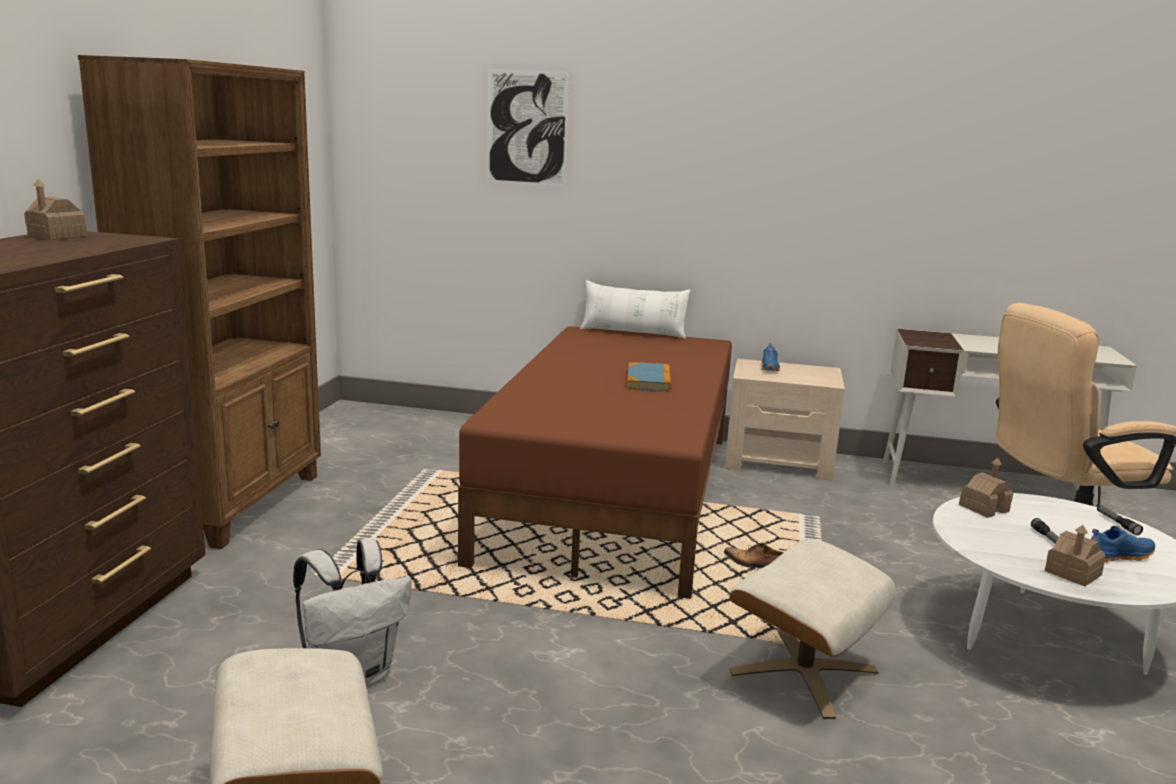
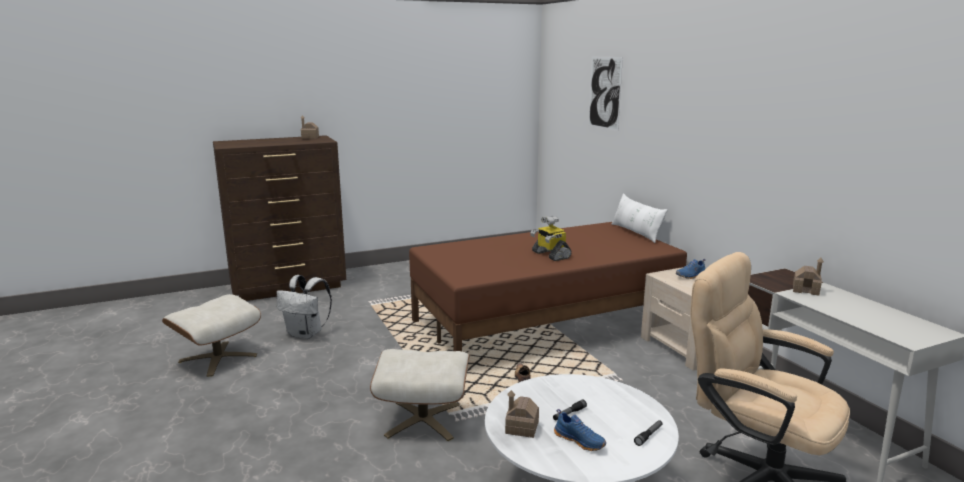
camera: 55 degrees right, 0 degrees up
(236, 503) = (403, 269): brown bookcase -> none
(648, 380) = (550, 255): book -> toy robot
(984, 508) = (589, 386): toy house -> toy house (805, 290)

